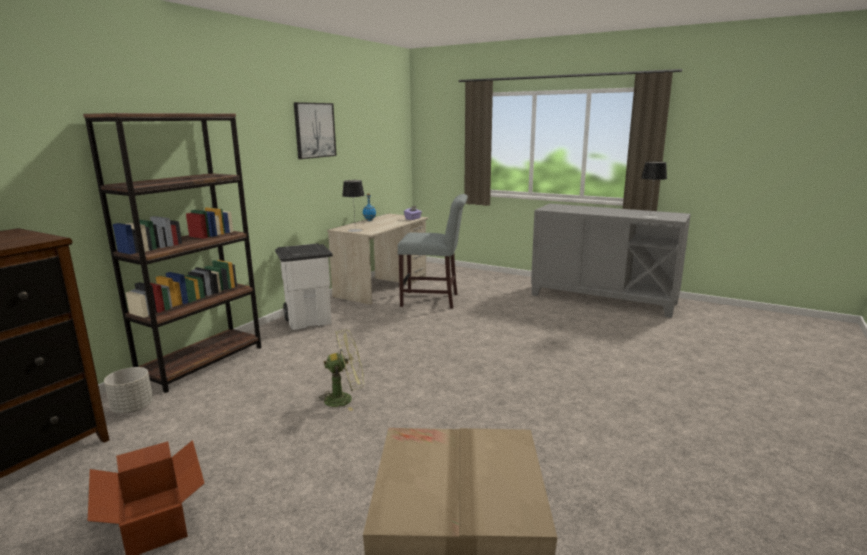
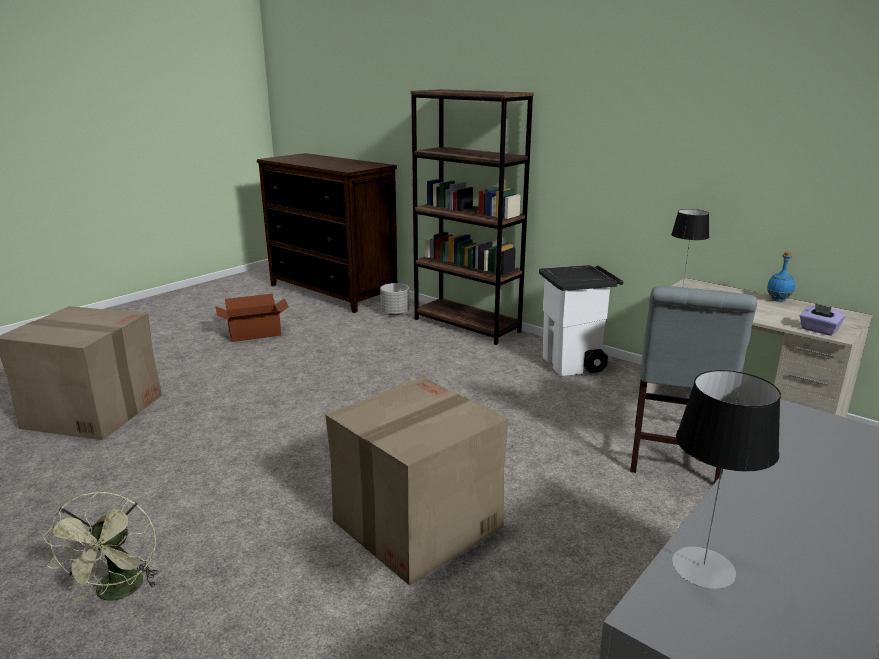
camera: 100 degrees right, 5 degrees up
(314, 130) = (704, 124): picture -> none
(344, 399) = (361, 382): green fan -> green fan (118, 593)
(537, 353) = (416, 524): none -> cardboard box

